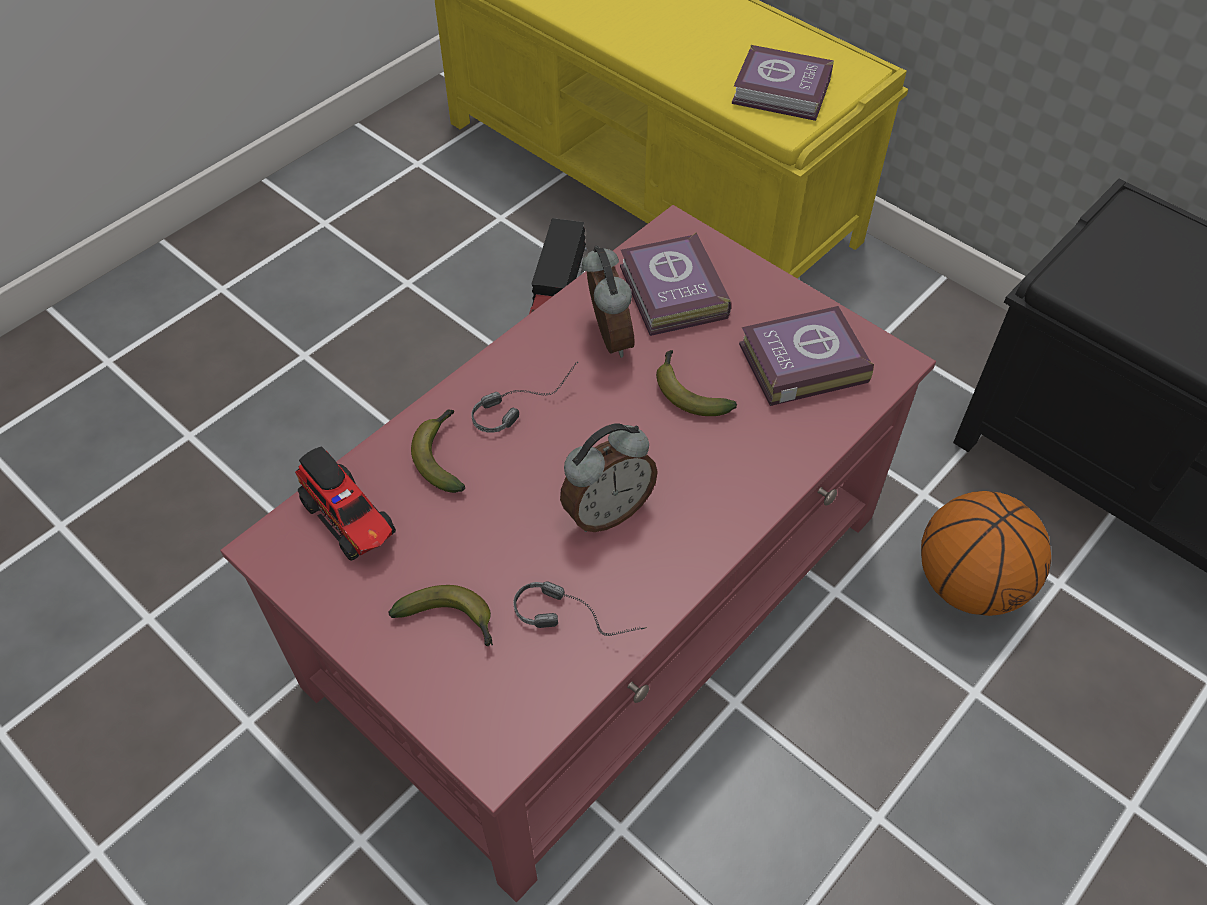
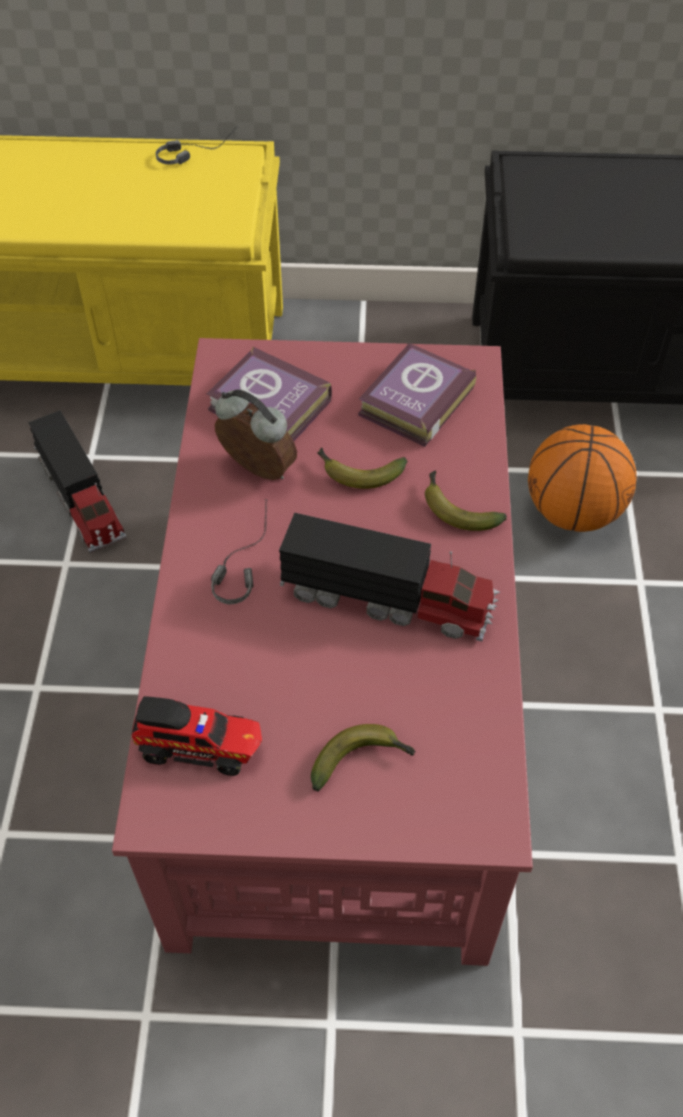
camera: 40 degrees left, 0 degrees up
(442, 455) = (221, 644): banana -> banana (456, 509)
(581, 616) = (449, 685): headphones -> headphones (197, 151)
(607, 511) = (389, 598): alarm clock -> toy truck
(783, 93) = (198, 204): book -> none

